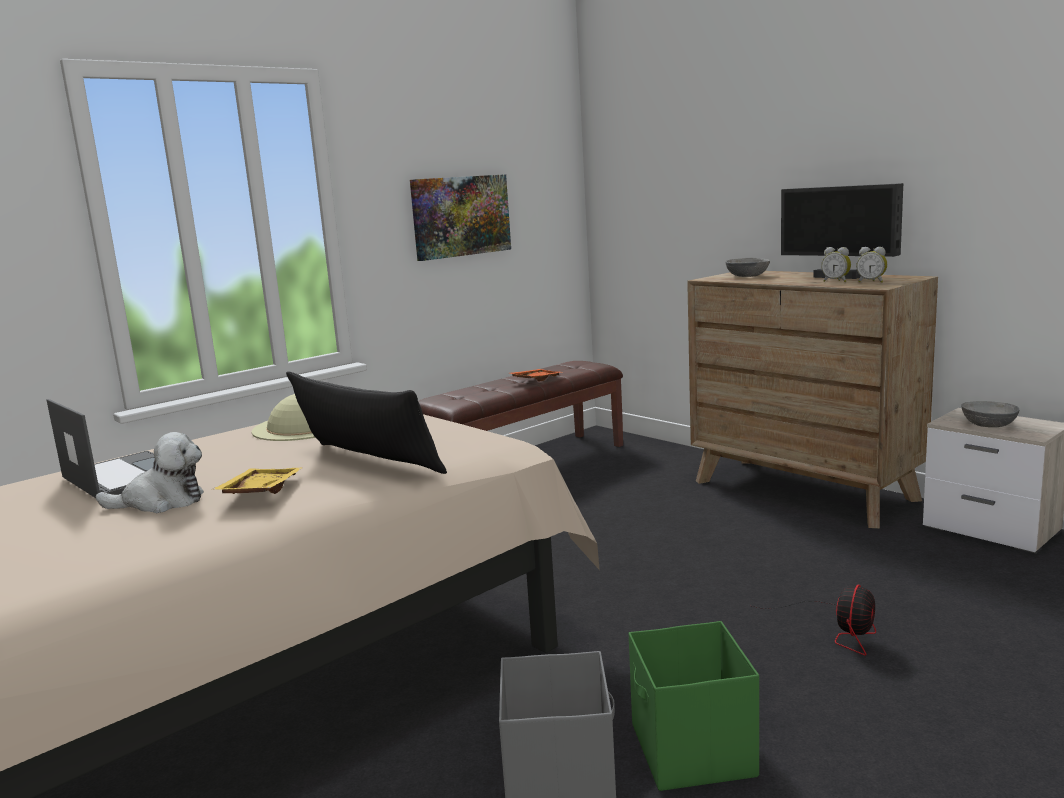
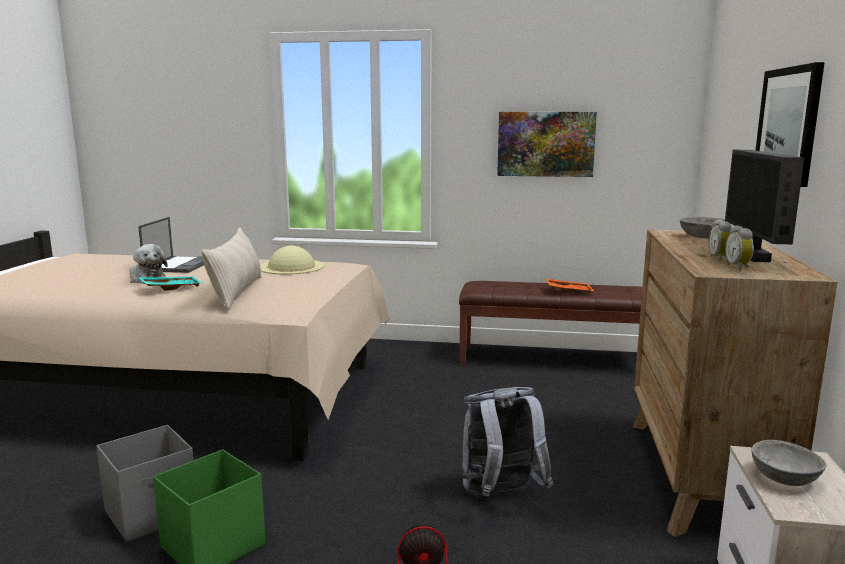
camera: 50 degrees right, 0 degrees up
(259, 492) = (171, 288): yellow tray -> turquoise tray
(368, 462) = (236, 292): black pillow -> beige pillow
(754, 569) = (500, 497): none -> grey backpack
(801, 165) = (788, 124): none -> picture

